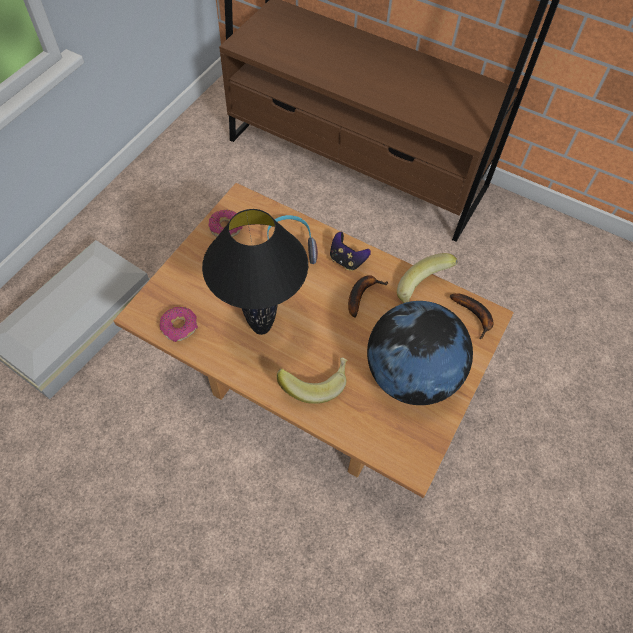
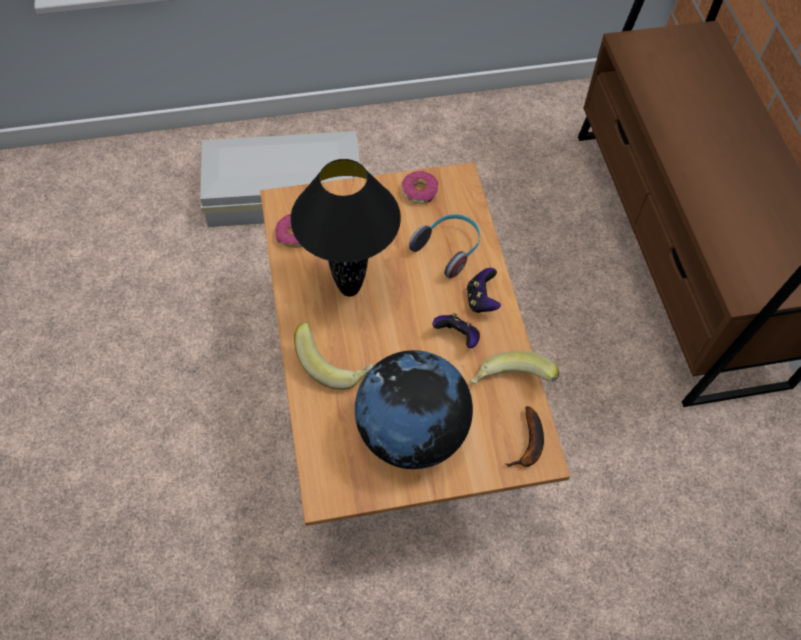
camera: 50 degrees right, 0 degrees up
(362, 294) = (457, 337): banana -> game controller

